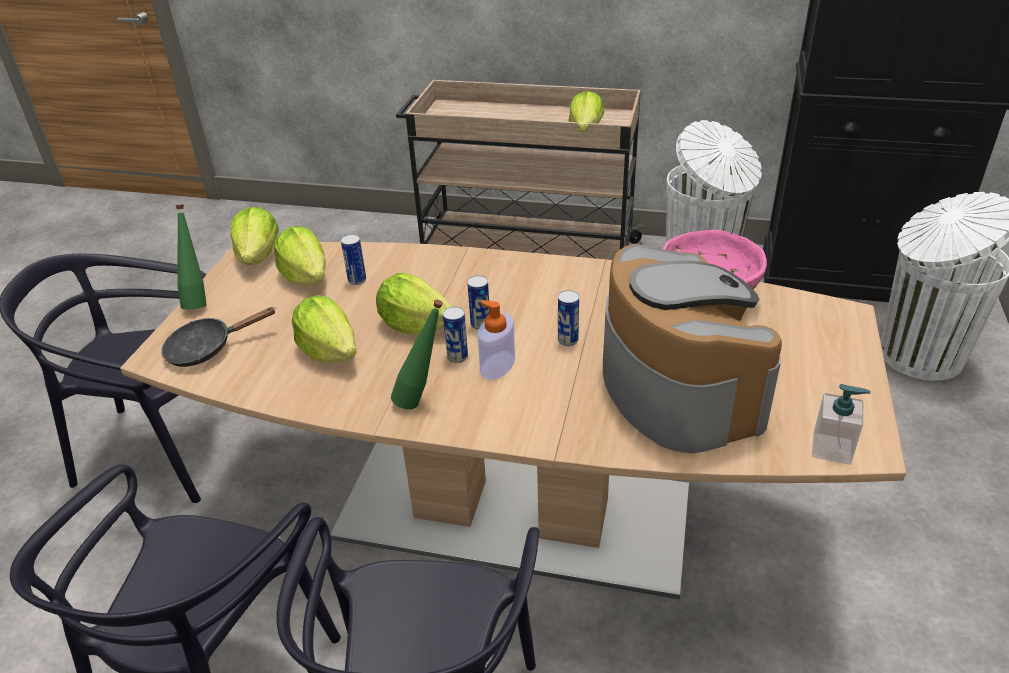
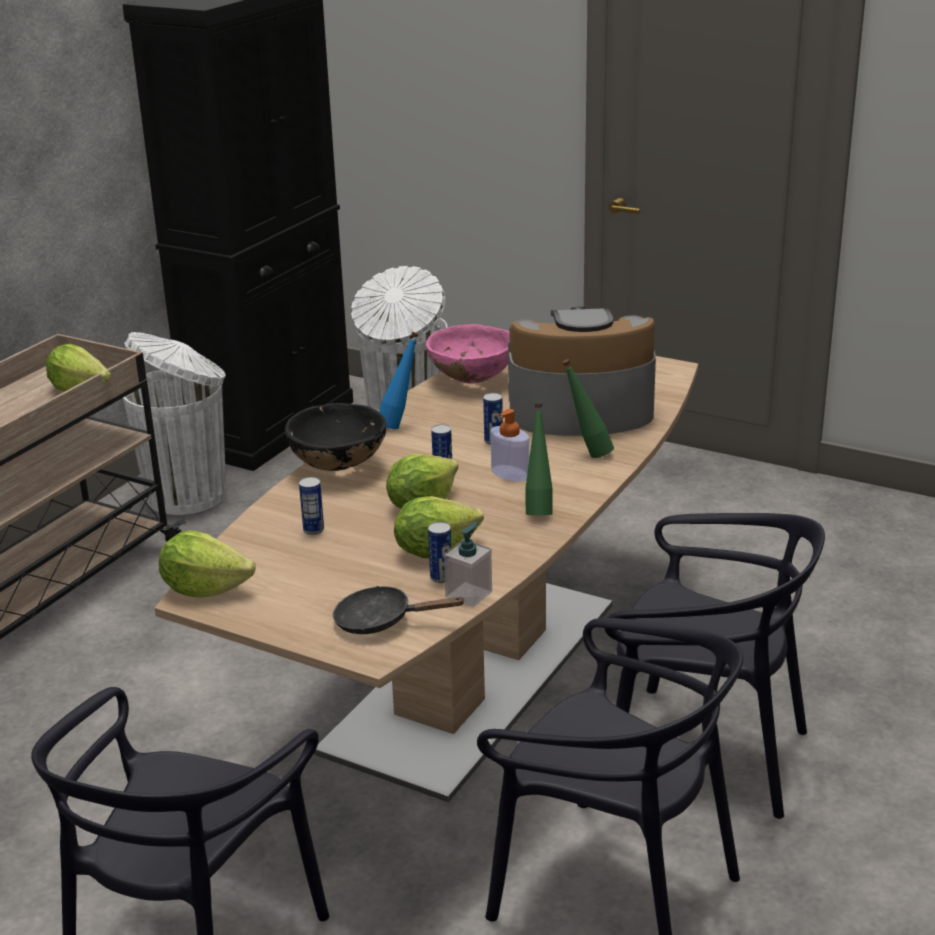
camera: 75 degrees left, 10 degrees down
(199, 301) = (277, 629): green bottle -> green bottle (587, 454)
(207, 348) = (381, 621): black frying pan -> black frying pan turned 105 degrees clockwise
(306, 276) = (280, 559): lettuce -> none
(457, 357) = (486, 489): can -> can (441, 578)
(474, 265) = (338, 467): none -> black bowl
(575, 277) = (400, 425): none -> blue bottle
(832, 448) = (668, 377): soap dispenser -> soap dispenser (469, 594)

